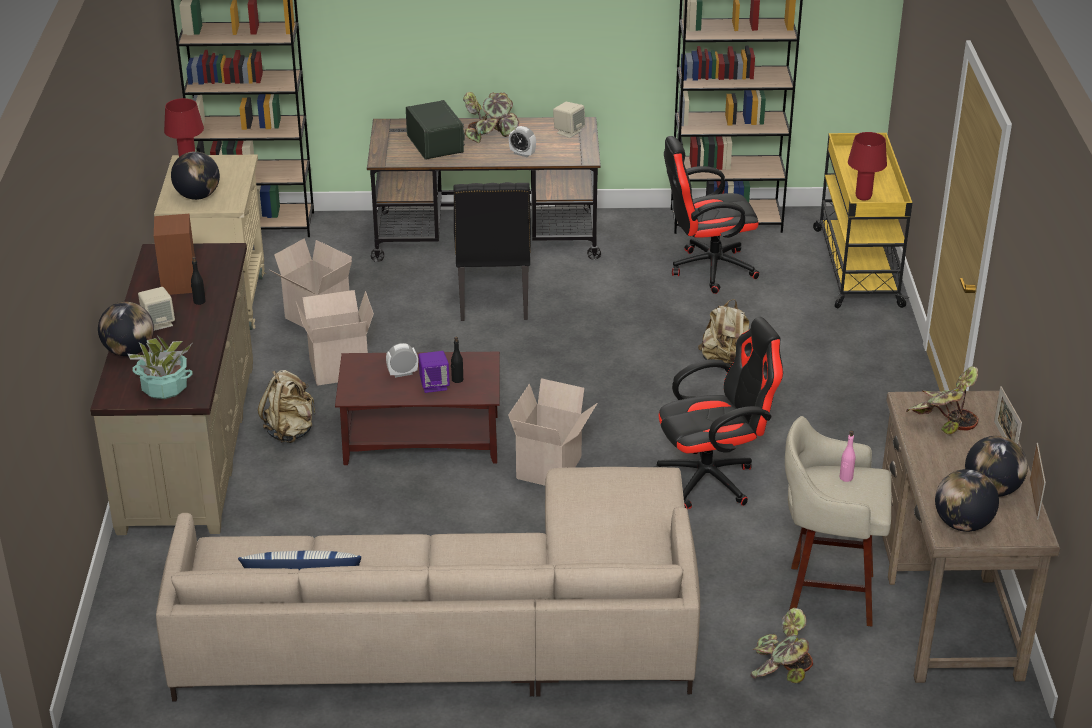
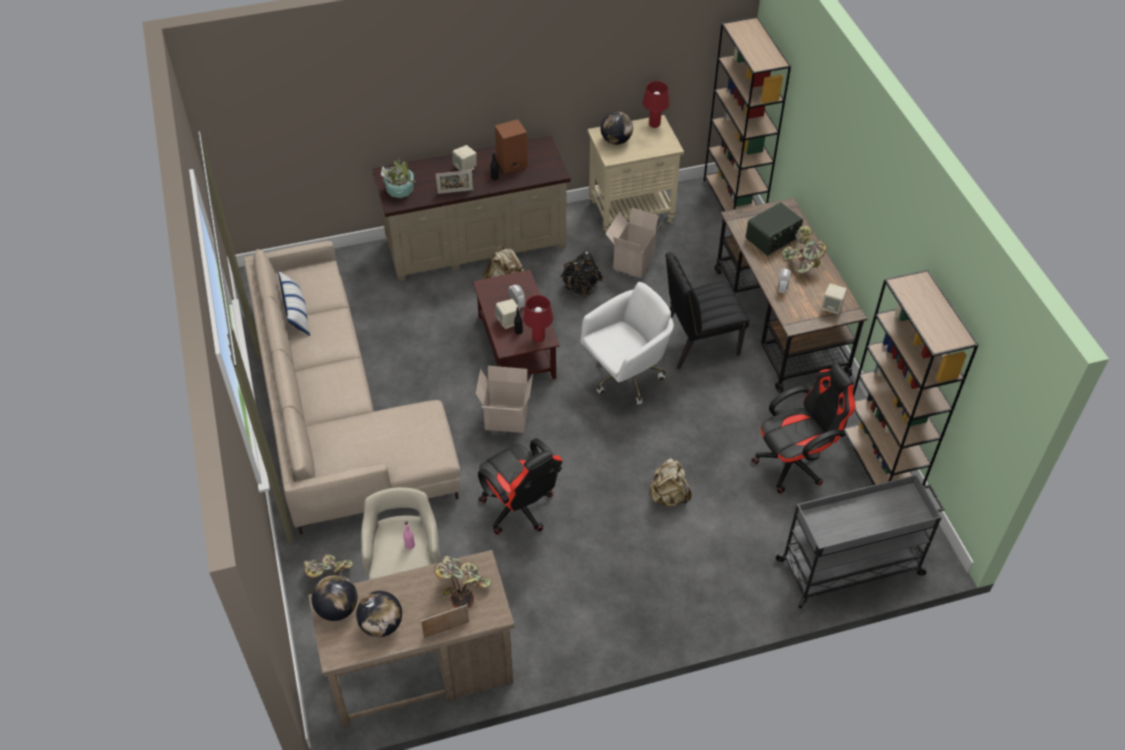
camera: 75 degrees right, 15 degrees up
(129, 351) = (432, 165): globe -> none
(339, 367) = (581, 288): cardboard box -> black backpack
(434, 385) = (508, 322): purple speaker -> beige speaker
(525, 361) = (625, 379): none -> white office chair
(706, 270) = (795, 463): black office chair -> black office chair turned 90 degrees clockwise
(857, 266) = (851, 567): yellow cart -> grey cart
(863, 197) = (830, 517): red table lamp -> red table lamp (539, 338)
(1034, 499) = (375, 653): picture frame -> picture frame (455, 191)

